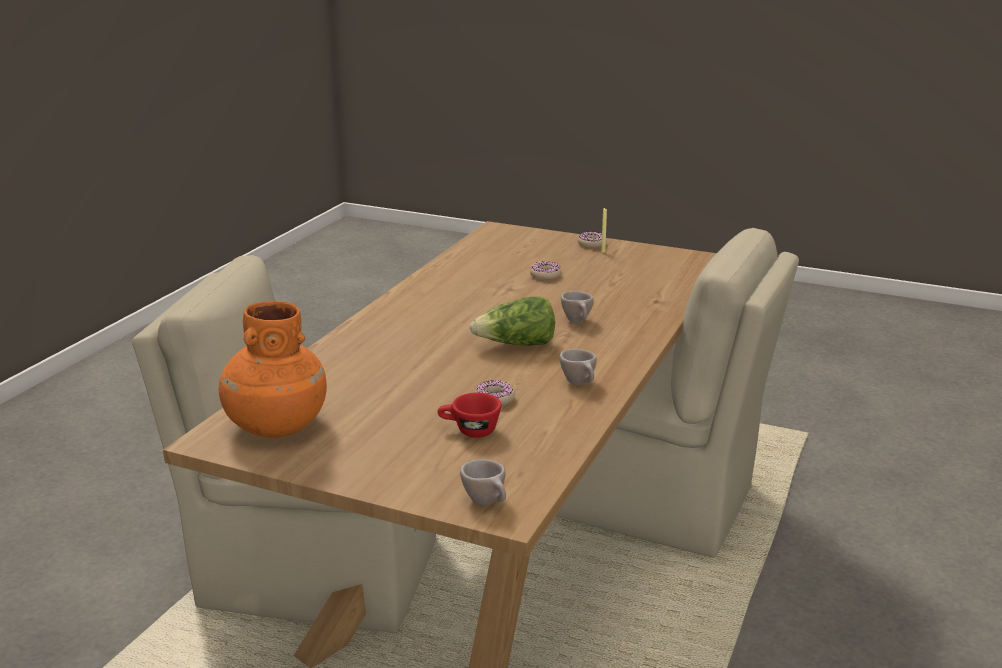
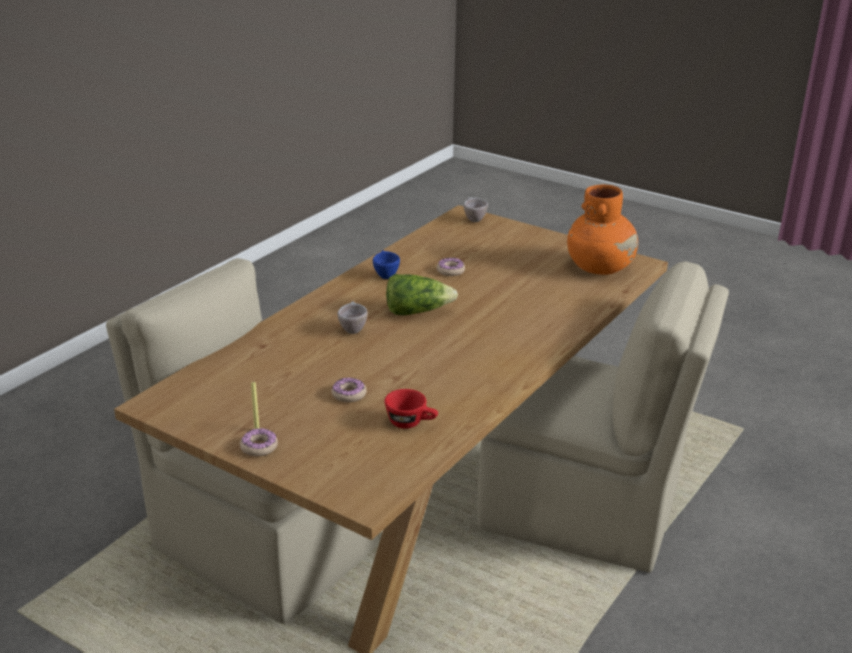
camera: 170 degrees left, 5 degrees up
(469, 431) = (473, 253): red cup -> red cup (411, 423)
(580, 384) = (385, 275): beige cup -> blue cup

